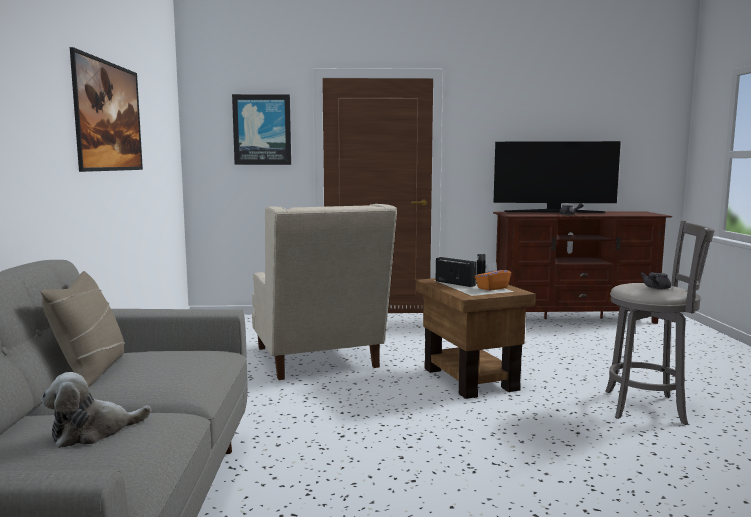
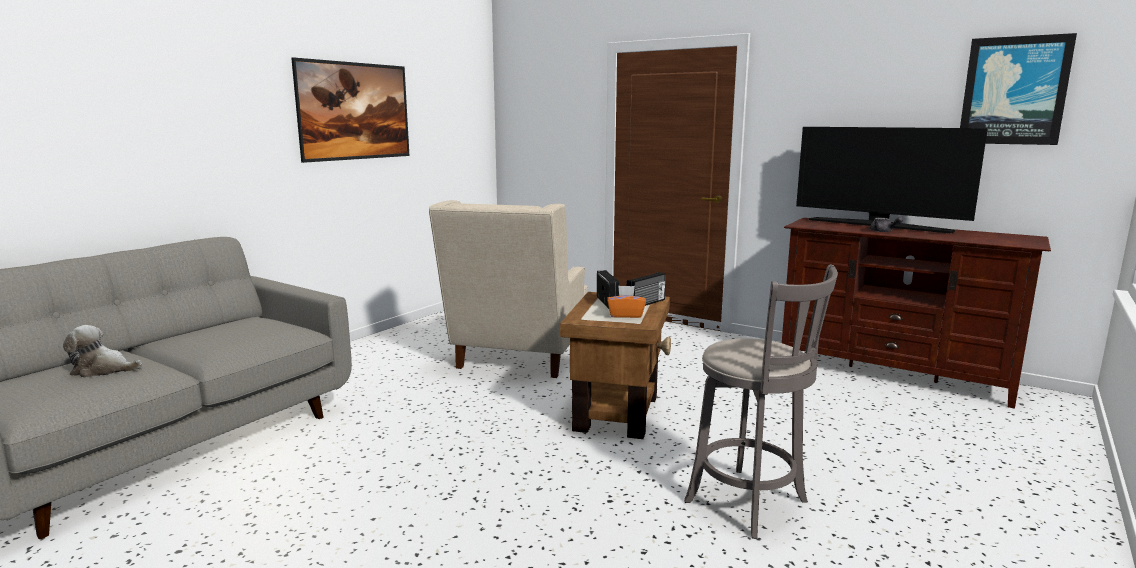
camera: 35 degrees right, 5 degrees up
(91, 370) = (206, 327): beige pillow -> none
(262, 130) = (560, 111): picture -> picture (1014, 91)
(655, 288) = (752, 351): grey teapot -> none

